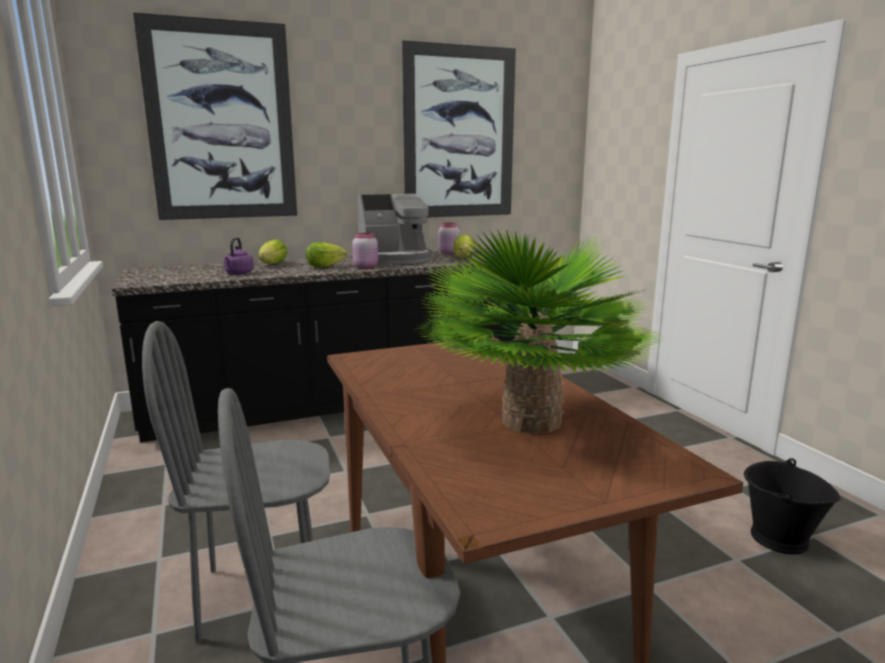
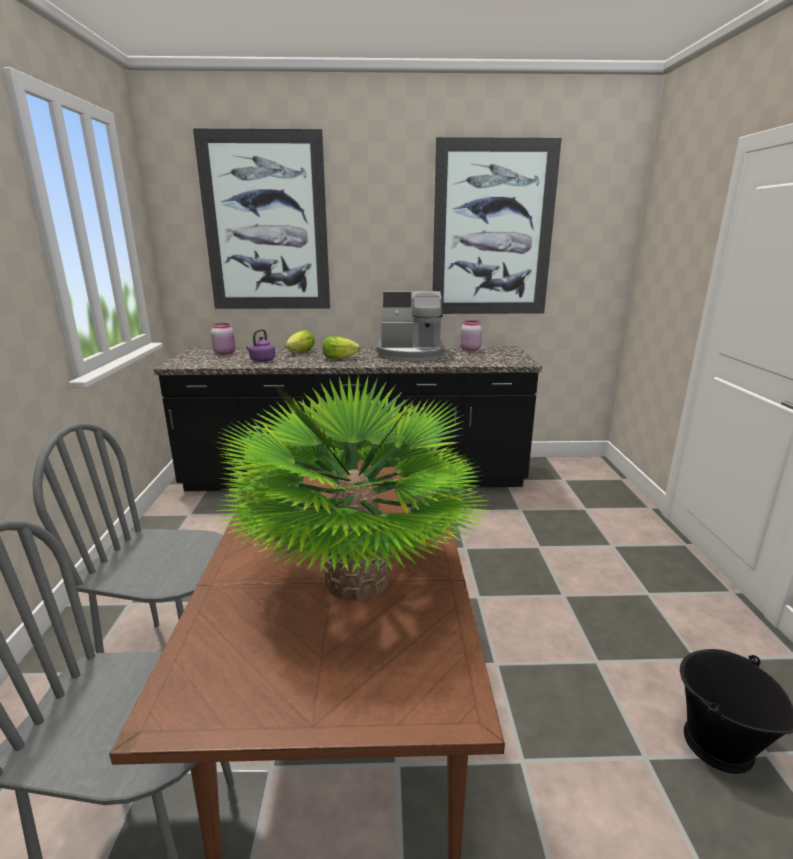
camera: 20 degrees right, 5 degrees up
(366, 267) = (373, 362): pink jar -> pink jar (225, 353)
(464, 258) = (477, 357): lettuce -> none

